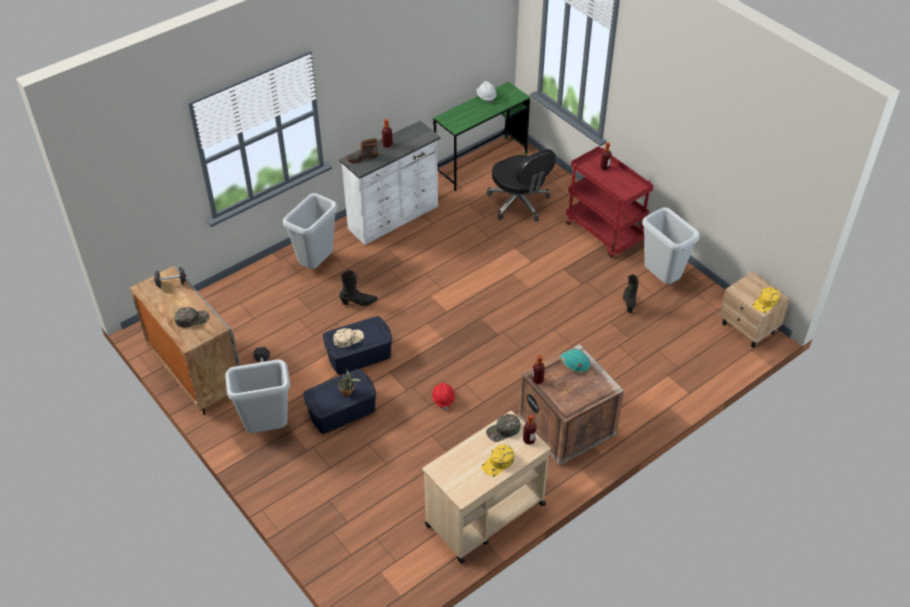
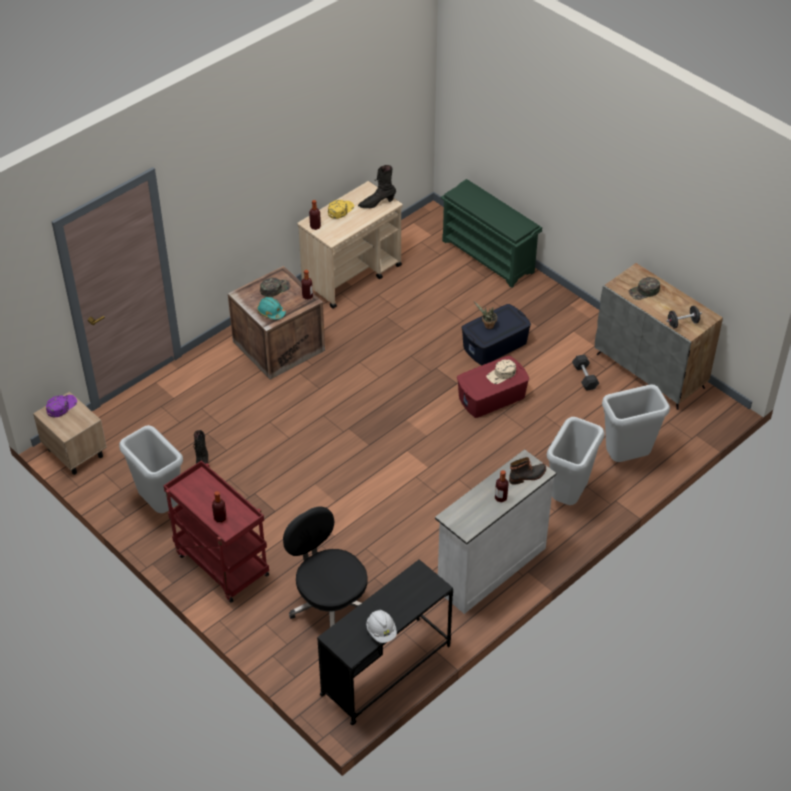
camera: 175 degrees right, 0 degrees up
(267, 428) = (559, 327): grey trash can -> grey trash can (626, 459)
(318, 531) = (489, 256): none -> green shoe rack
(358, 355) = (492, 397): blue storage box -> red storage box
(359, 302) = (506, 453): black boot -> black boot (377, 203)
(443, 399) = (399, 362): red hard hat -> none
(481, 163) = (386, 670): green desk -> black desk
(503, 430) = (337, 232): green cap -> green cap (275, 288)
(766, 302) = (61, 406): yellow cap -> purple cap

